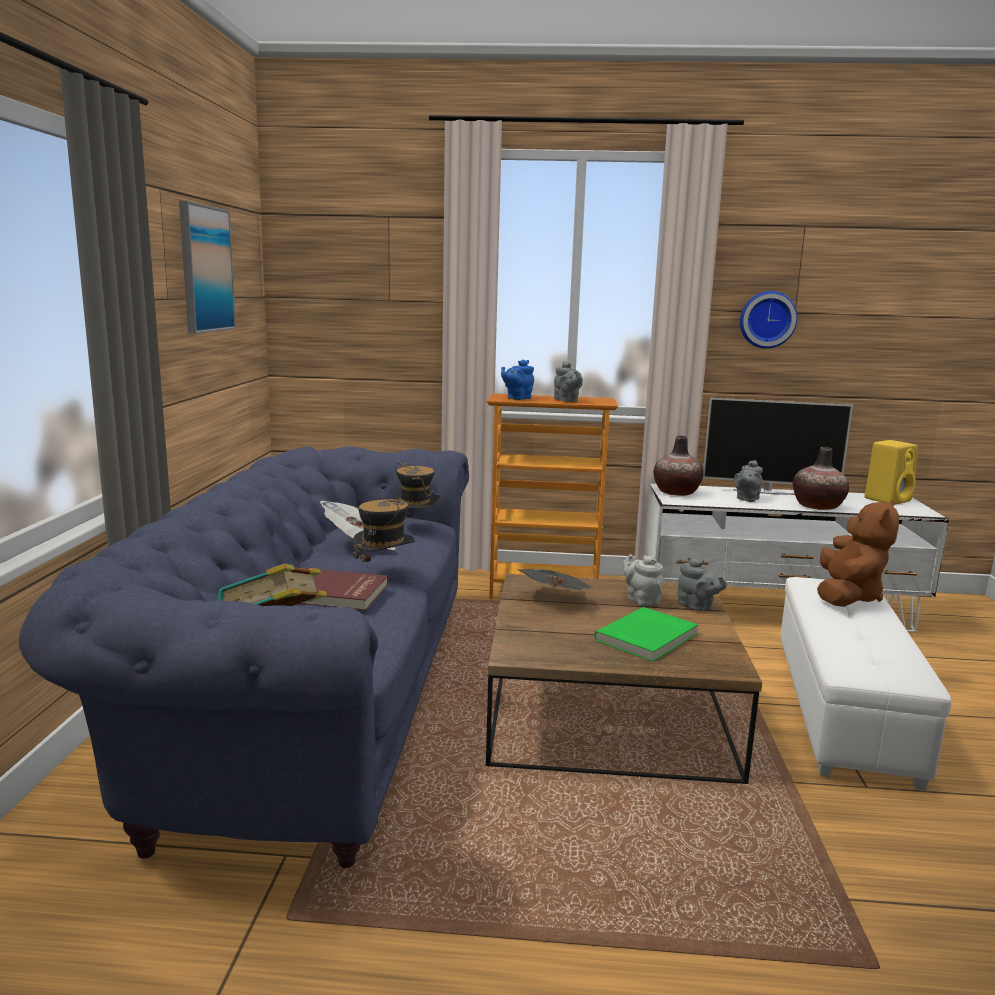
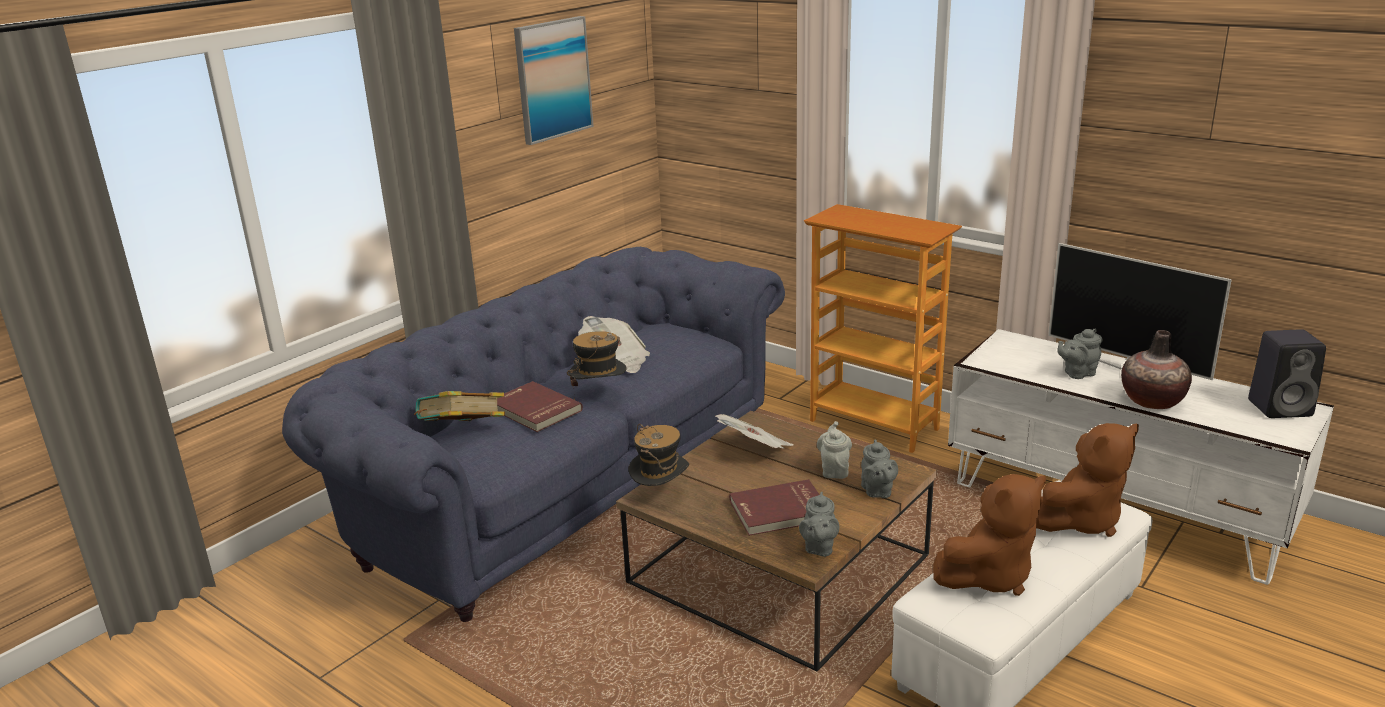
camera: 35 degrees right, 10 degrees up
(415, 527) = (688, 347): hat -> hat (660, 496)
(517, 398) = (845, 217): blue teapot -> none
(567, 401) = (891, 228): grey teapot -> grey teapot (818, 548)
(648, 637) = (780, 511): green book -> red book
(676, 492) = (1005, 349): vase -> none
(767, 319) = (1169, 145): wall clock -> none
(857, 644) = (989, 576): none -> brown plush toy
(888, 499) = (1281, 408): yellow speaker -> black speaker

